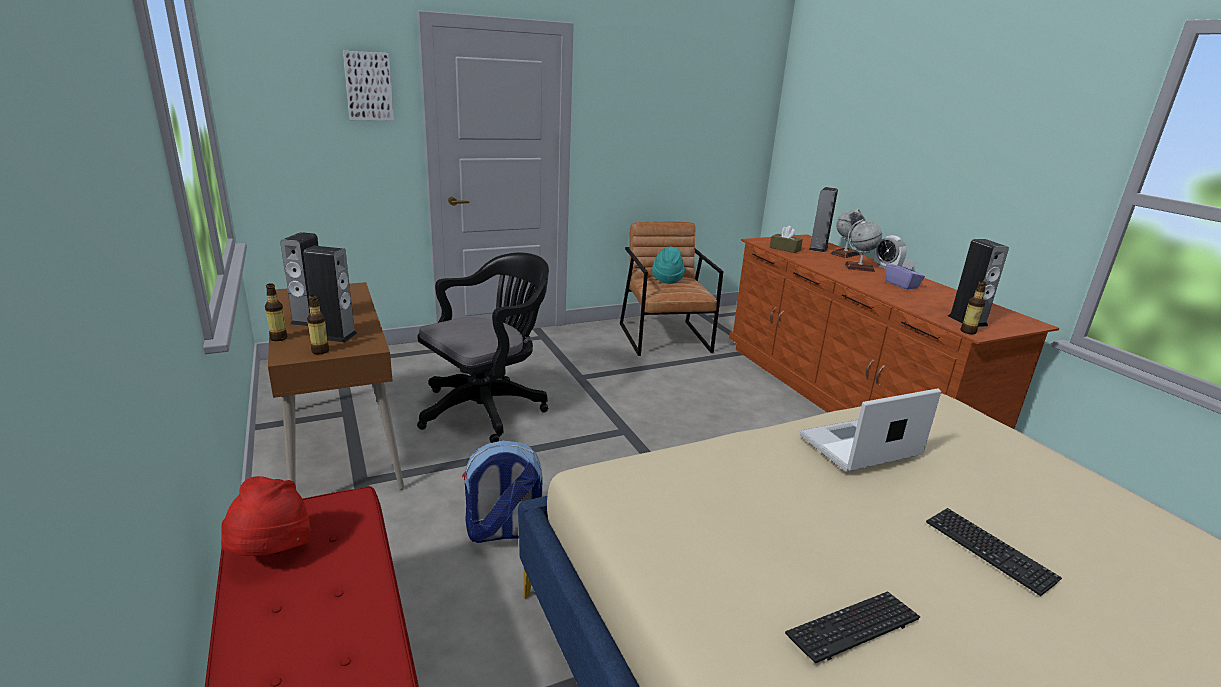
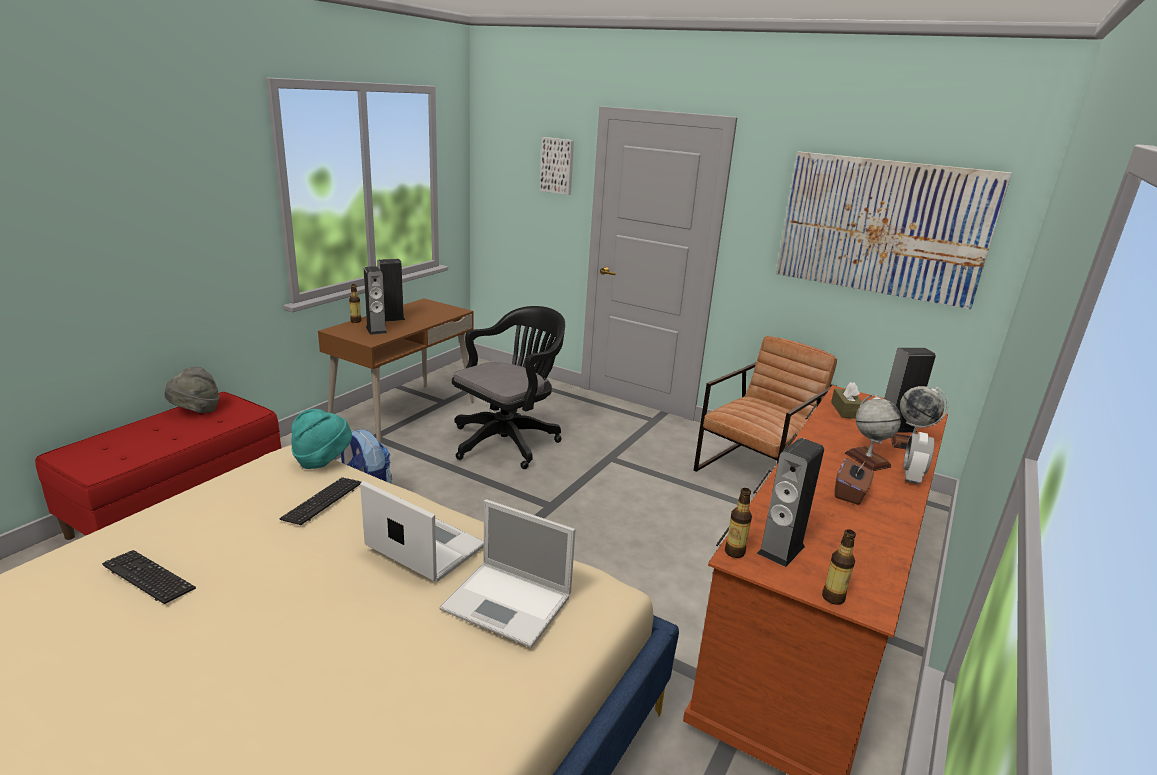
camera: 55 degrees right, 0 degrees up
(271, 553) = (196, 411): red hat -> grey hat
(320, 351) = (350, 333): bottle -> bottle (833, 597)
(487, 408) = (509, 441): black office chair -> black office chair turned 60 degrees counterclockwise
(667, 279) = (763, 406): turquoise hat -> turquoise hat (323, 460)
(695, 113) = (882, 227): none -> picture
(902, 285) = (850, 493): purple tissue box -> brown tissue box
(959, 434) = (509, 603): none -> laptop
(989, 551) = (281, 637): keyboard -> keyboard (322, 502)

